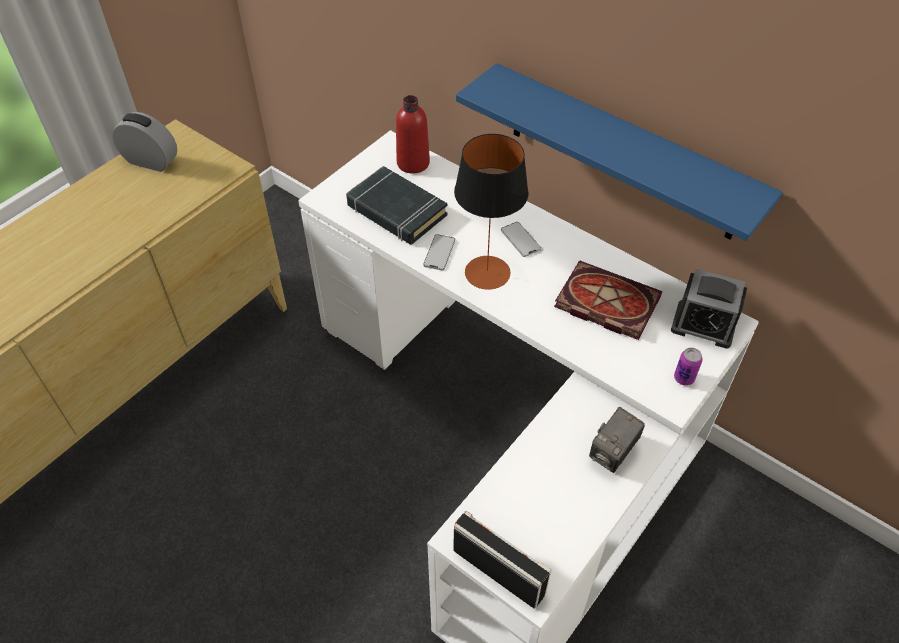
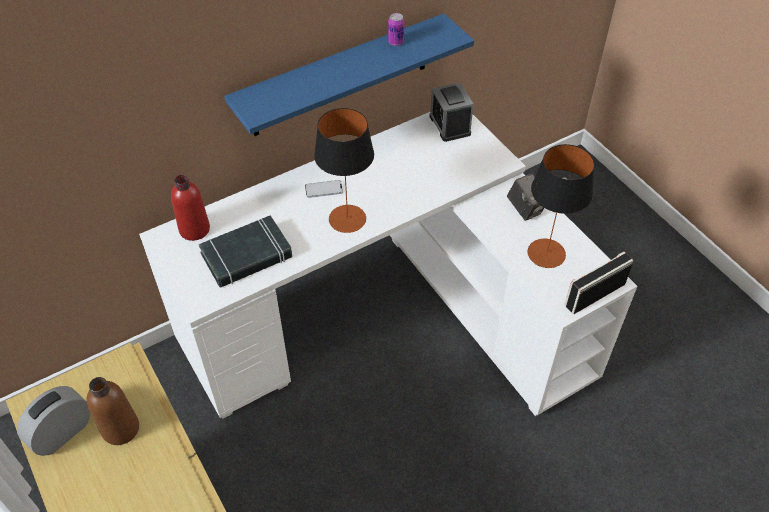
camera: 70 degrees left, 0 degrees up
(162, 193) = (120, 428): none -> brown bottle
(439, 253) = (311, 241): phone -> none
(545, 496) = (546, 253): none -> table lamp
(604, 302) = (408, 165): book -> none
(684, 378) = (488, 150): can -> can (396, 42)
(703, 325) = (450, 125): alarm clock -> alarm clock turned 120 degrees clockwise

